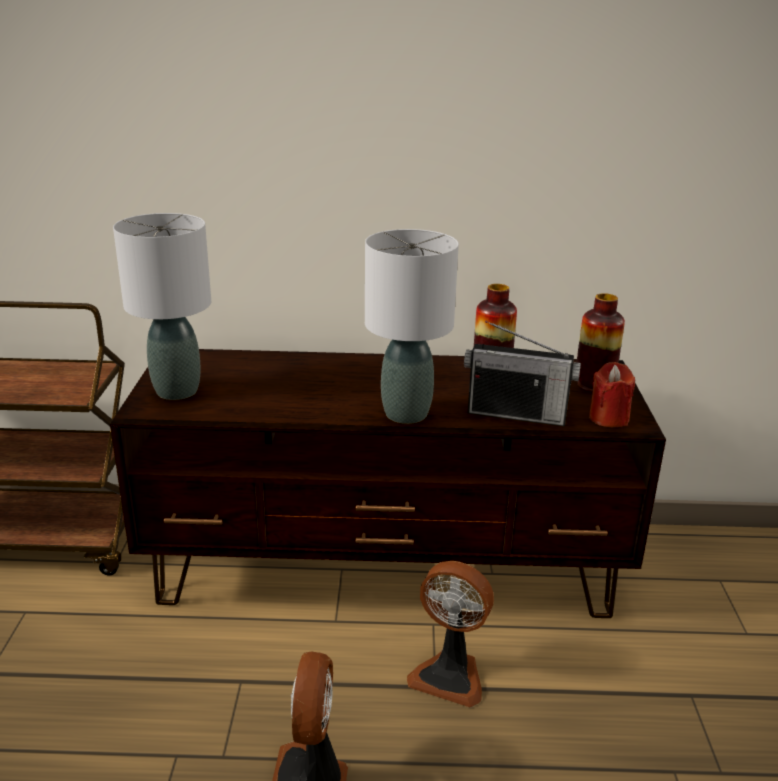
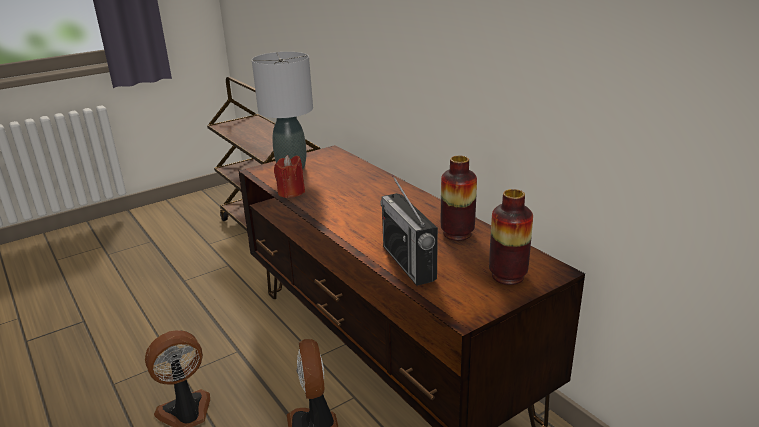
camera: 55 degrees right, 0 degrees up
(406, 413) = (353, 229): grey table lamp -> none
(608, 418) = (459, 299): red candle -> red candle (291, 192)

